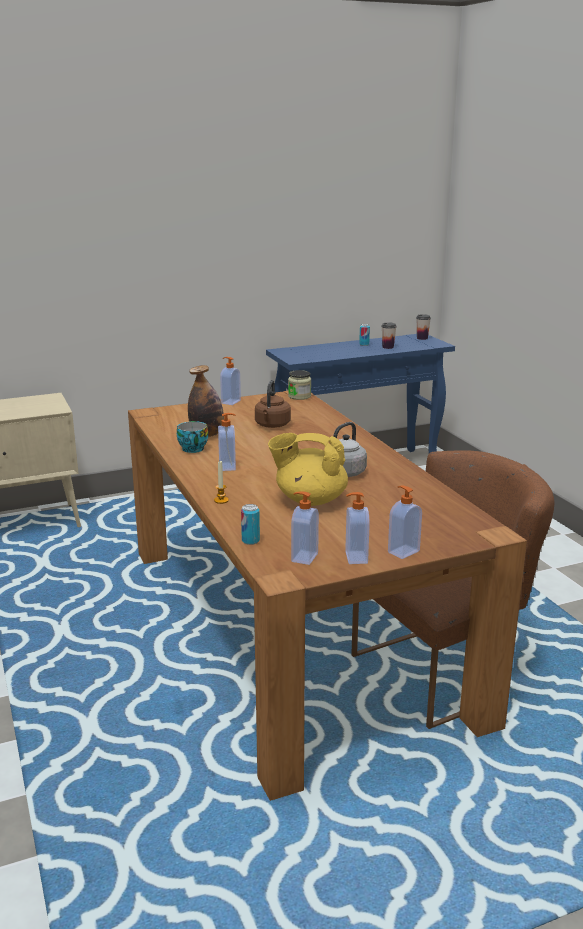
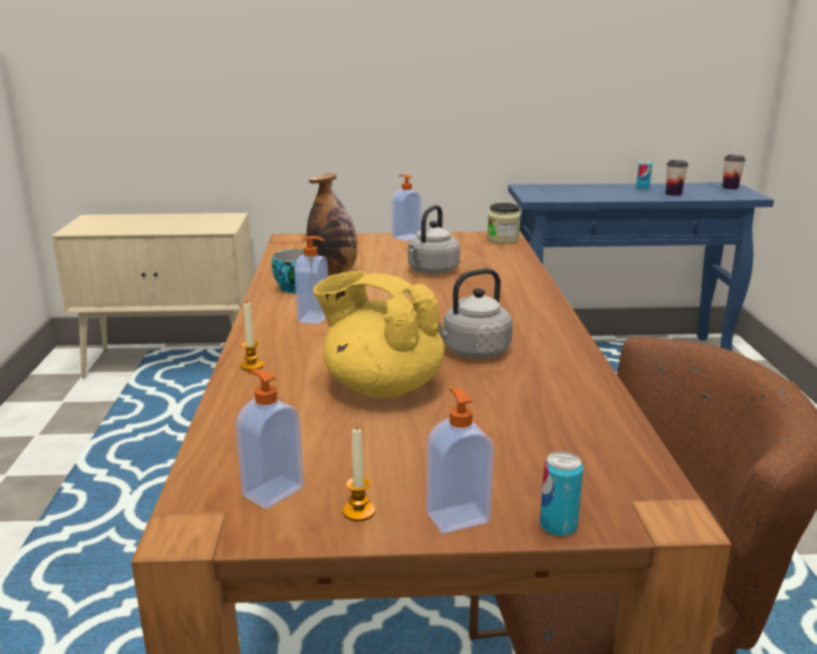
camera: 20 degrees right, 0 degrees up
(250, 541) = (221, 441): can -> can (558, 526)
(272, 425) = (431, 271): brown kettle -> grey kettle
(355, 558) = (359, 511): soap dispenser -> candle

